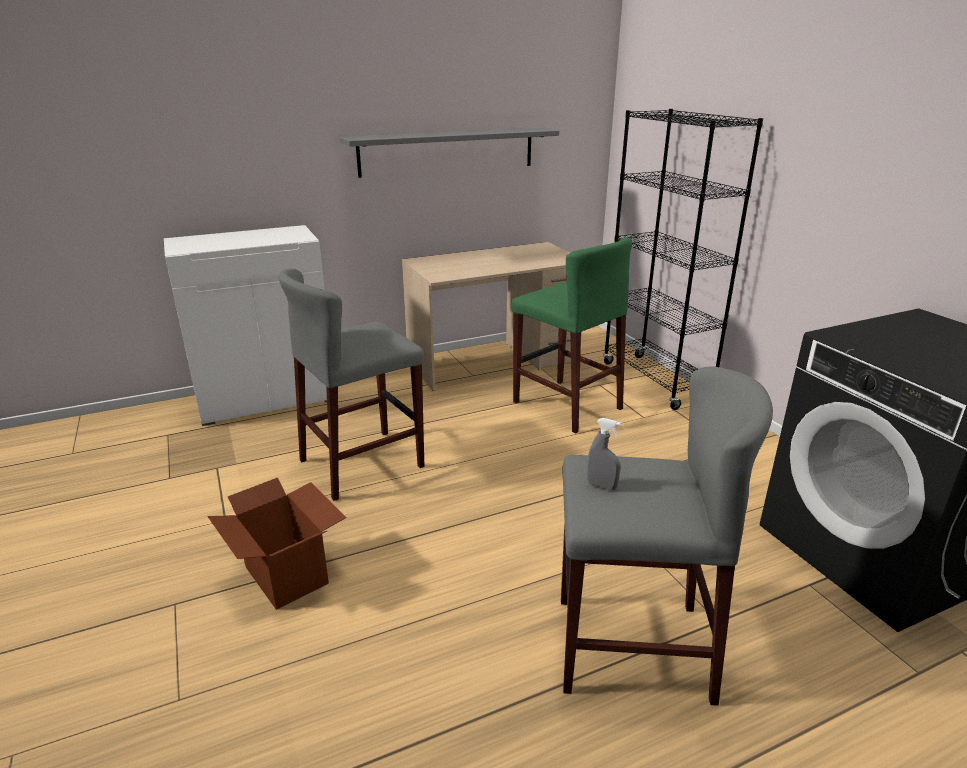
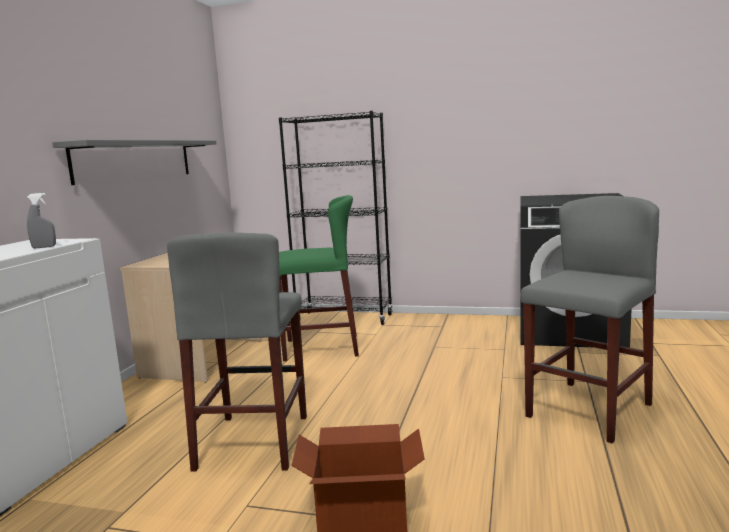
camera: 50 degrees left, 15 degrees down
(601, 485) = (576, 283): grey spray bottle -> grey spray bottle (44, 247)

